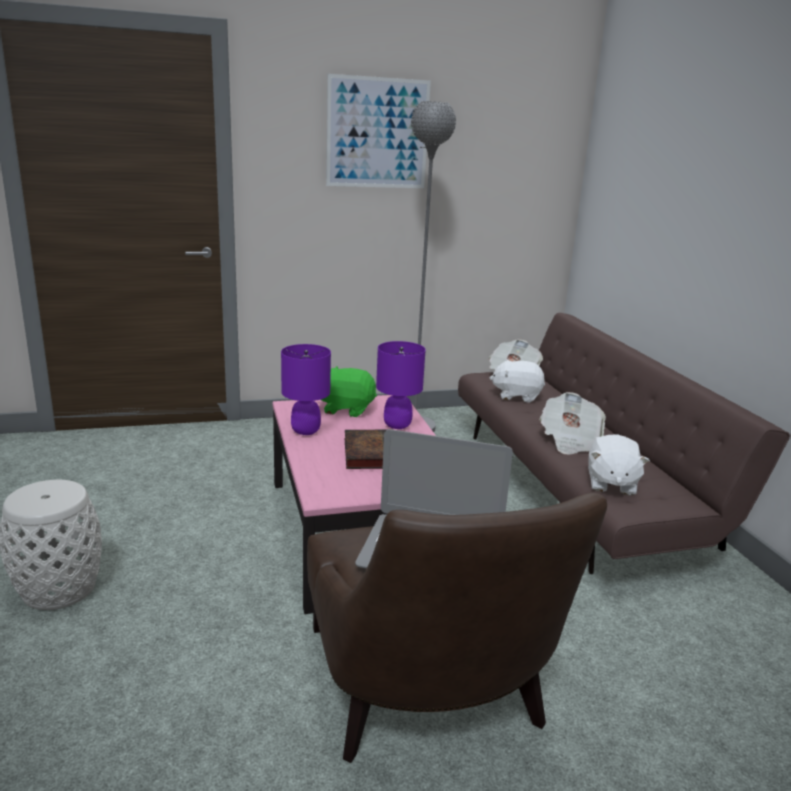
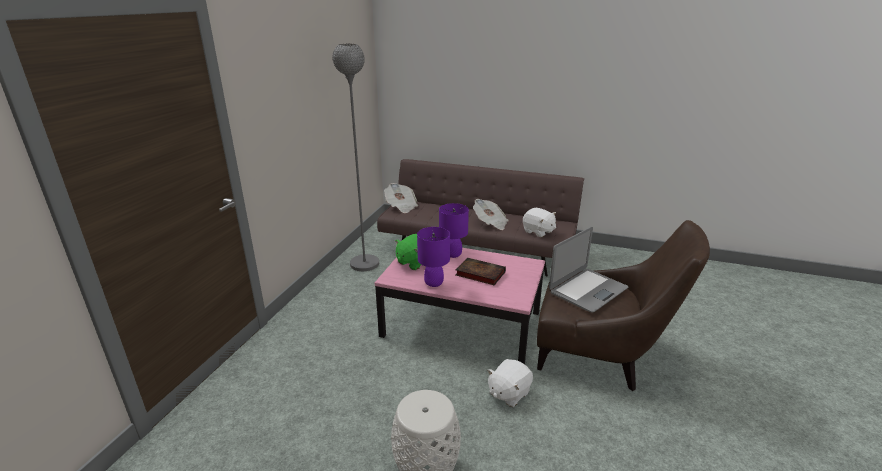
camera: 55 degrees left, 5 degrees up
(377, 133) = (298, 71): picture -> none
(516, 396) = (427, 215): white plush toy -> white plush toy (508, 393)

